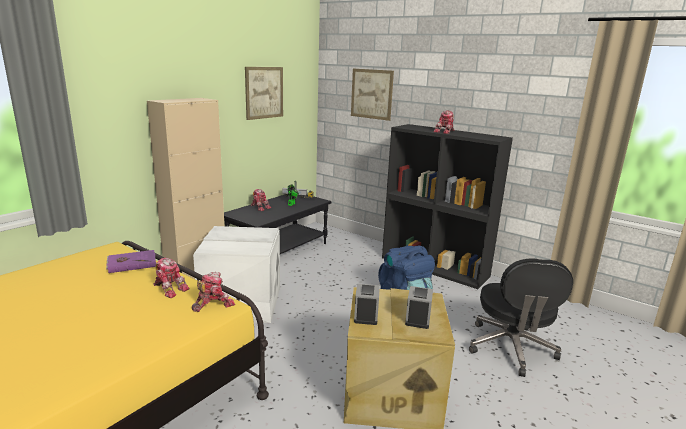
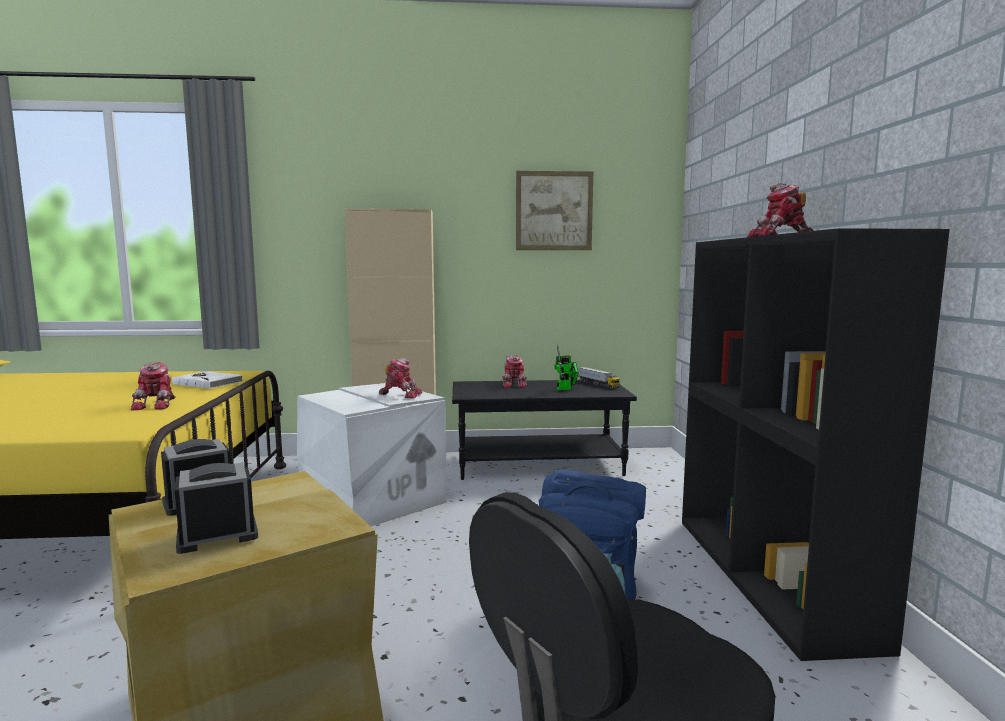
camera: 50 degrees right, 10 degrees down
(132, 263) = (208, 382): purple book -> white book
(213, 304) = (127, 424): toy robot -> toy robot (401, 394)
(371, 94) = (731, 197): picture -> none

